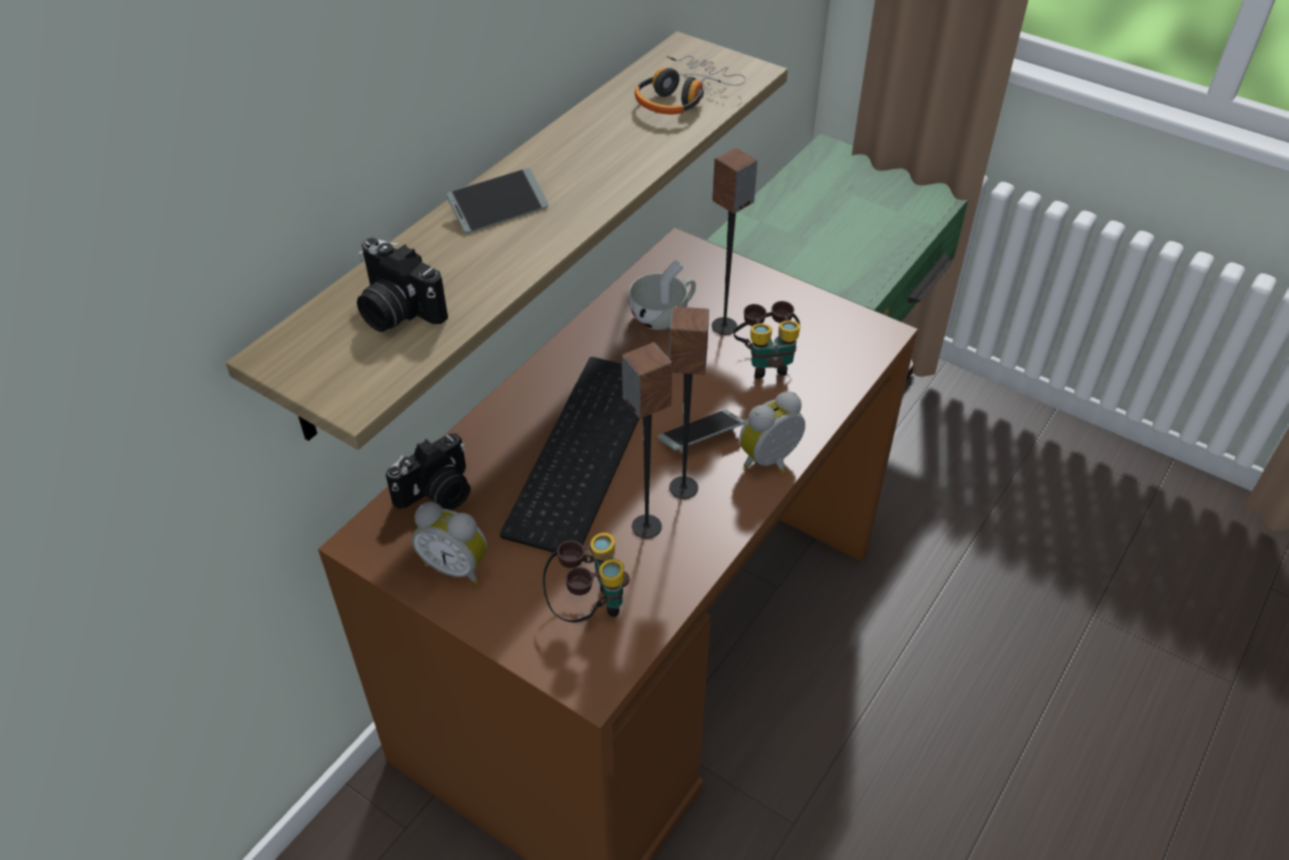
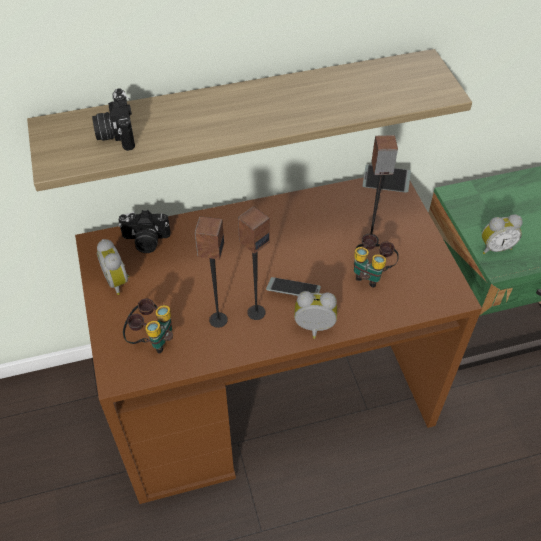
camera: 40 degrees right, 5 degrees up
(498, 209) = (219, 106): phone -> phone (386, 182)
(580, 449) = (229, 260): keyboard -> none
(664, 316) = (344, 216): white cup -> none
(682, 97) = (388, 90): headphones -> none
(838, 269) = (495, 247): none -> alarm clock

